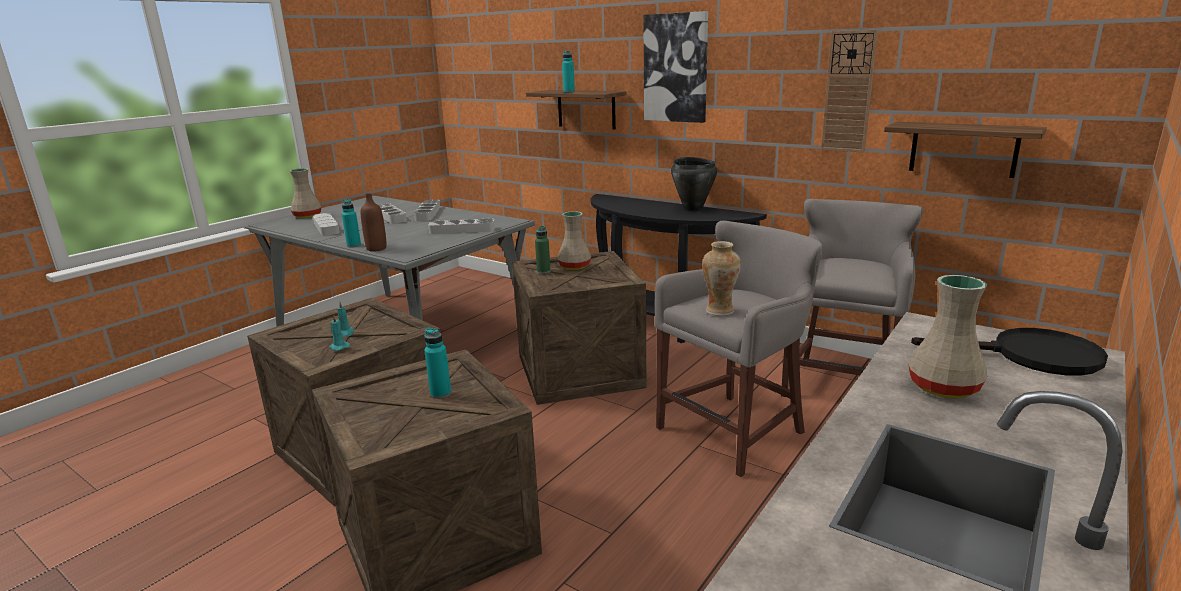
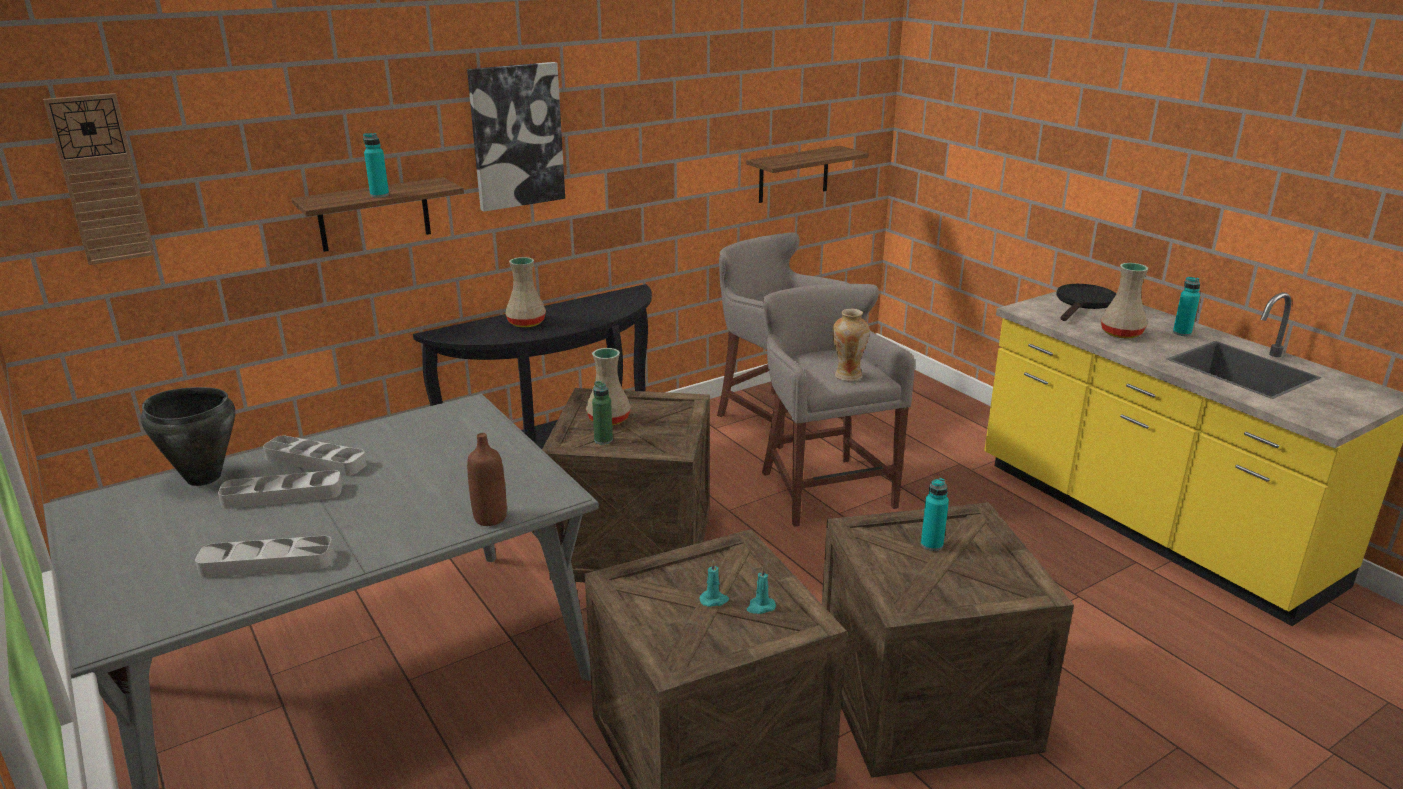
camera: 70 degrees left, 5 degrees up
(306, 216) = (118, 586): beige vase -> beige vase (526, 323)
(354, 245) = (442, 537): turquoise bottle -> turquoise bottle (1182, 333)
(462, 230) = (469, 444): grey tray -> none
(693, 209) = (580, 305): black cooking pot -> black cooking pot (203, 477)
(848, 92) = (706, 138): wall clock -> wall clock (101, 180)

